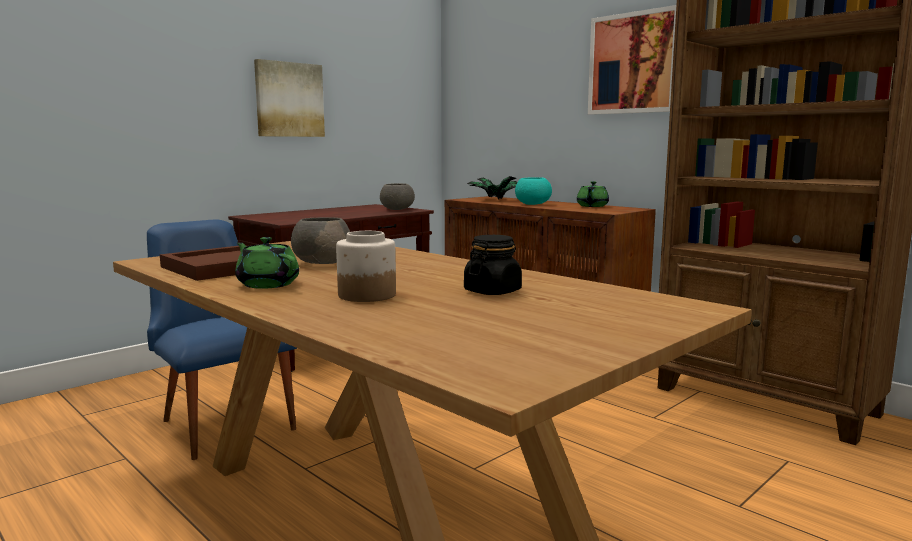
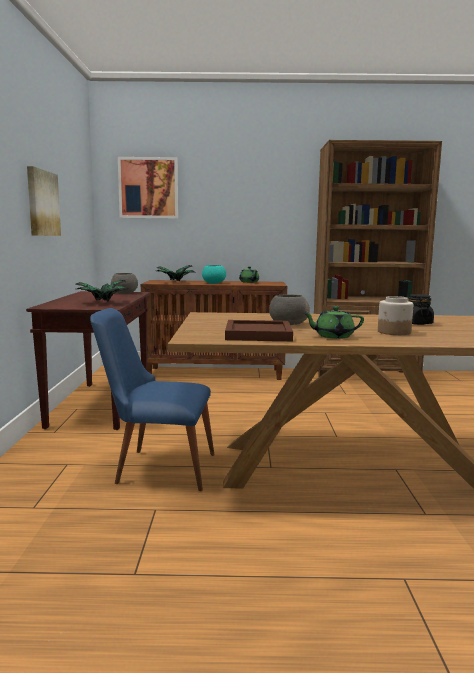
camera: 45 degrees left, 0 degrees up
(310, 217) = (101, 303): none -> potted plant
(634, 63) = (265, 194): picture -> picture (148, 188)

